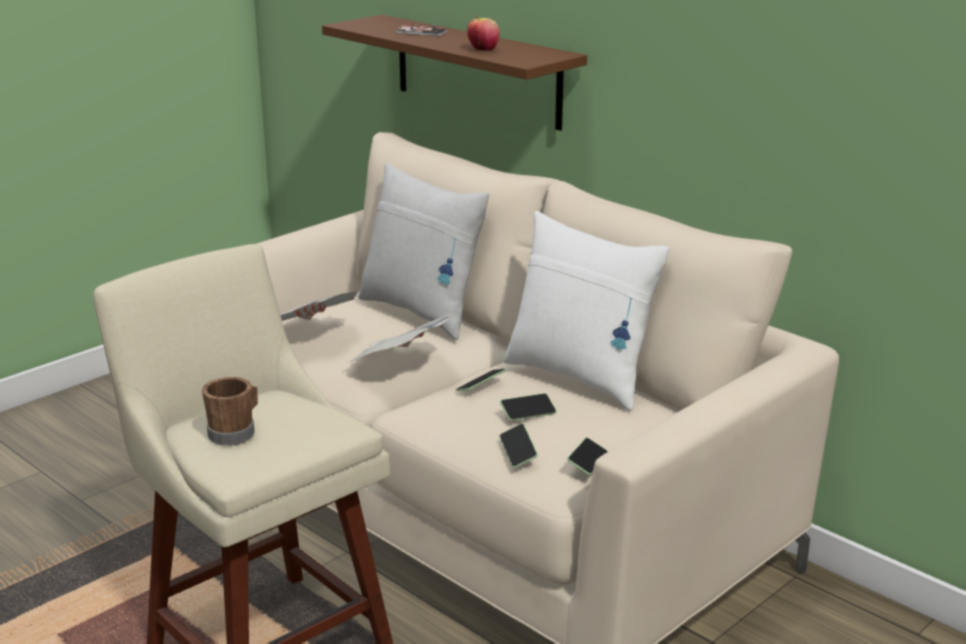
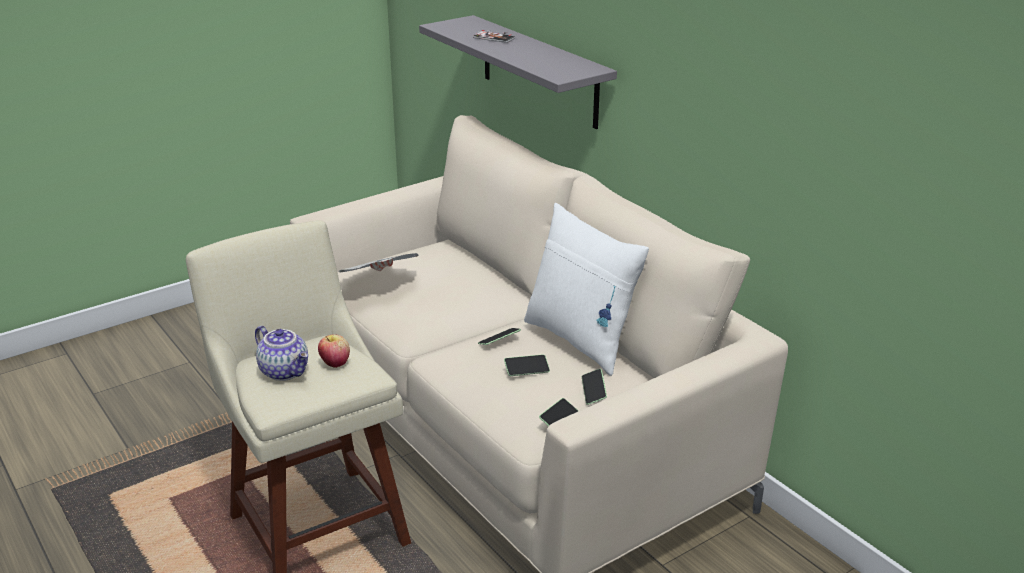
camera: 10 degrees right, 5 degrees up
(235, 432) = (285, 371): brown mug -> teapot
(401, 365) = (443, 316): newspaper -> none
(421, 313) = (475, 269): grey pillow -> none
(477, 71) = (539, 71): brown shelf -> grey shelf
(483, 50) = (533, 60): apple -> apple (335, 363)
(518, 453) = (507, 405): phone -> phone (593, 392)

